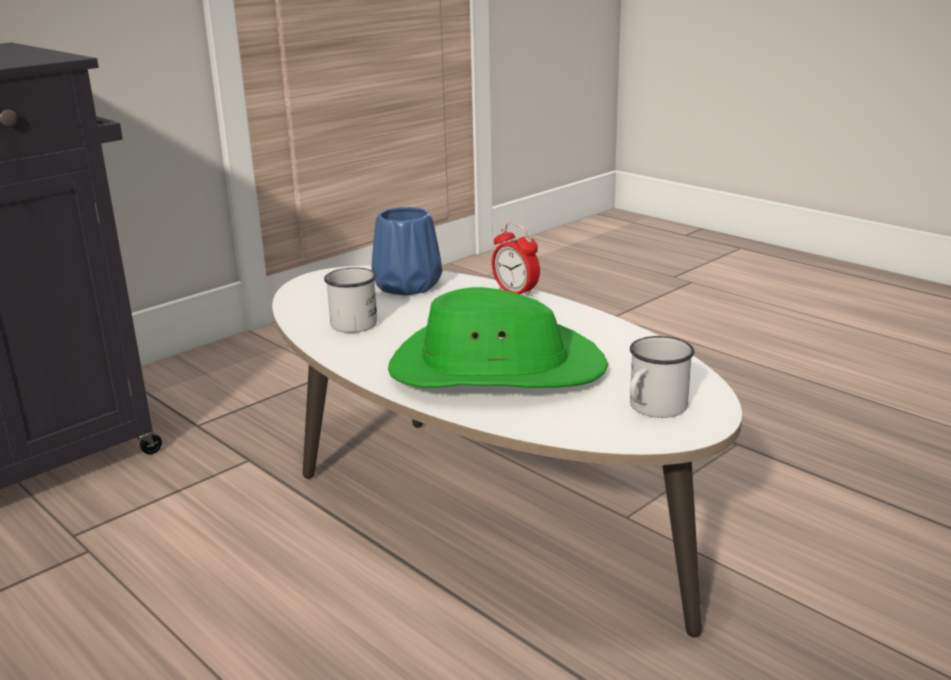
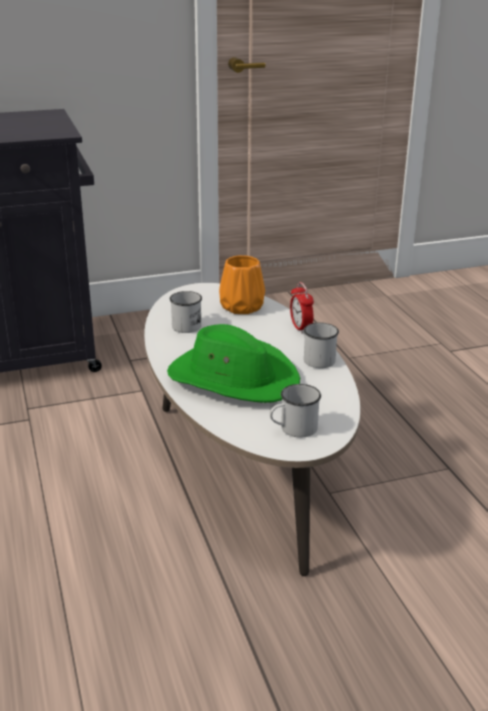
camera: 25 degrees right, 5 degrees up
(406, 286) = (241, 307): blue vase -> orange vase
(578, 321) = (316, 358): none -> white mug

